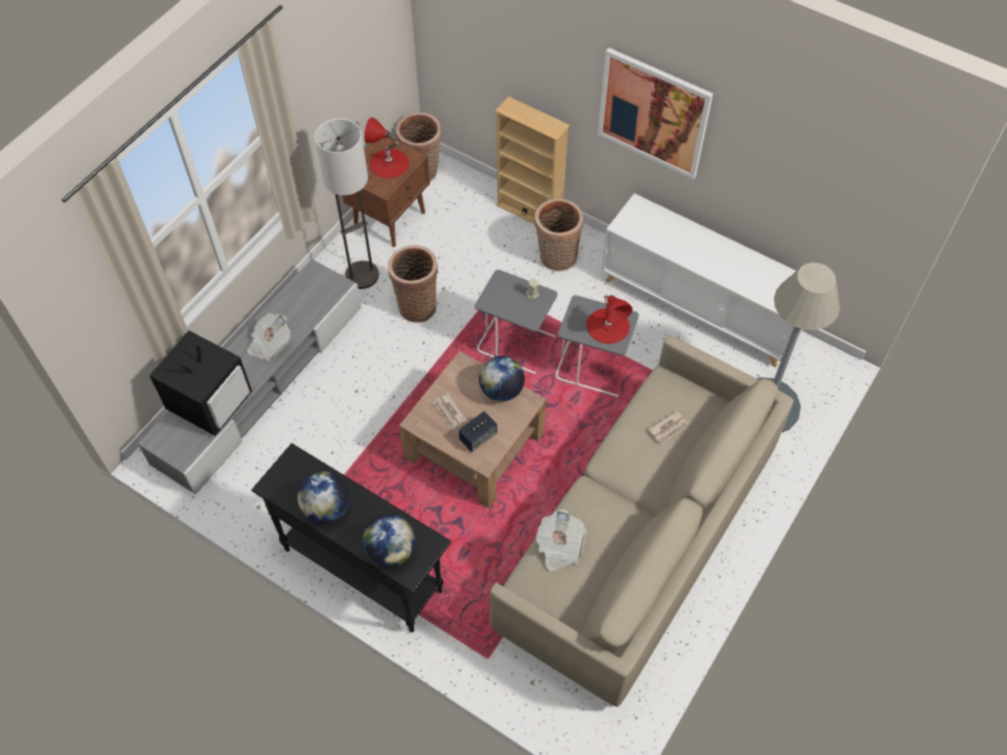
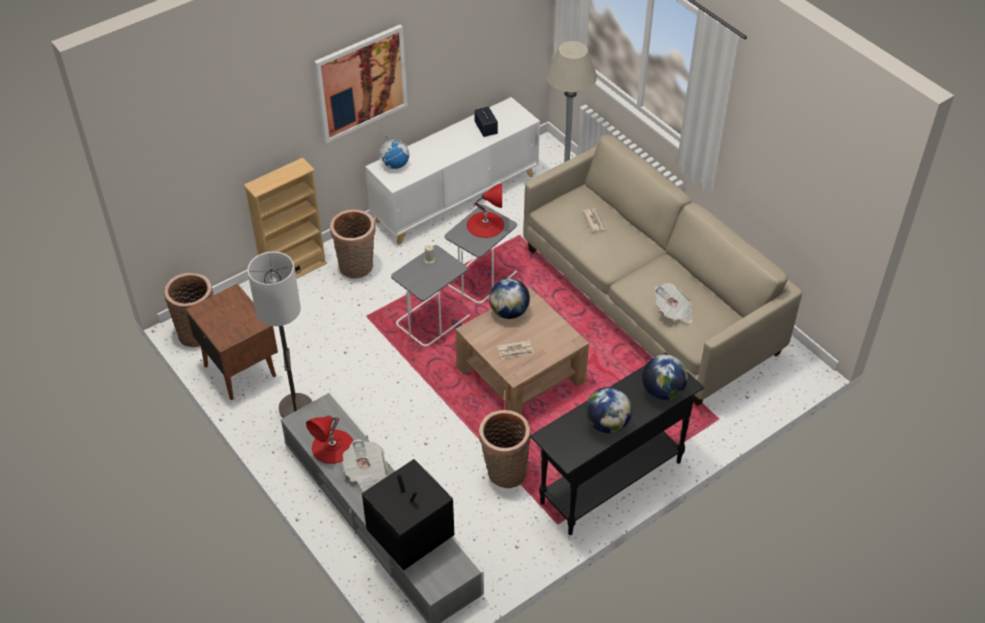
camera: 70 degrees left, 10 degrees down
(389, 163) = (228, 312): red table lamp -> red table lamp (333, 446)
(416, 305) = (353, 376): basket -> basket (504, 472)
(478, 437) = (548, 339): speaker -> speaker (486, 129)
(649, 216) = (395, 165): none -> globe

